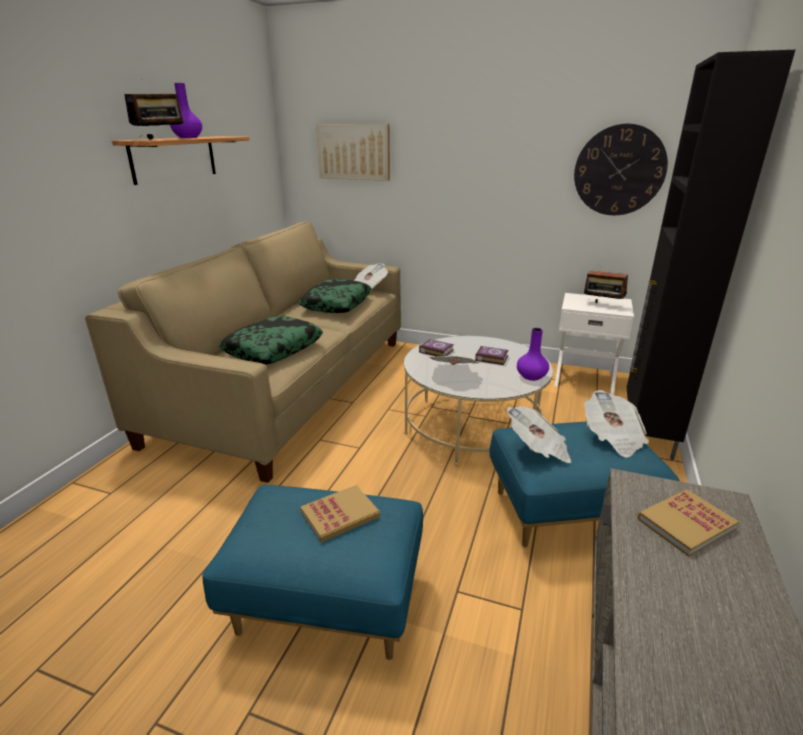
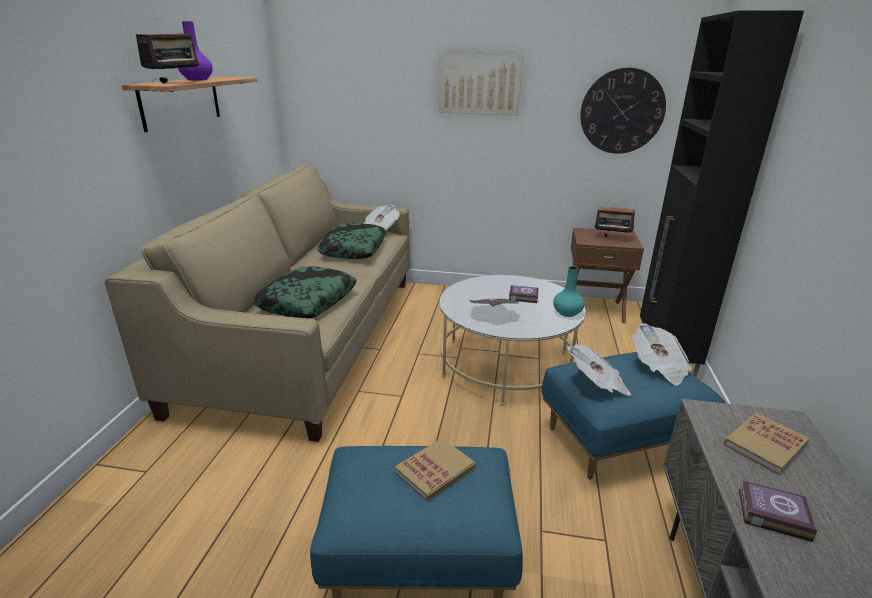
camera: 10 degrees left, 0 degrees up
(354, 152) = (358, 91): picture -> picture (479, 84)
(436, 351) = (467, 292): book -> book (771, 513)
(531, 376) = (567, 313): purple vase -> turquoise vase
(584, 379) = (594, 309): white nightstand -> brown nightstand

